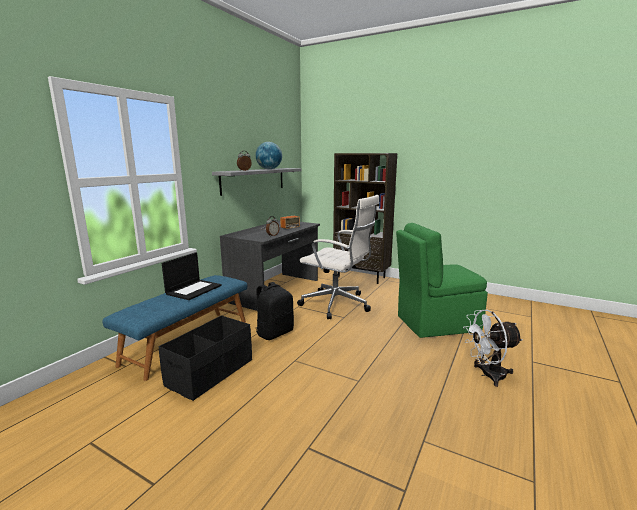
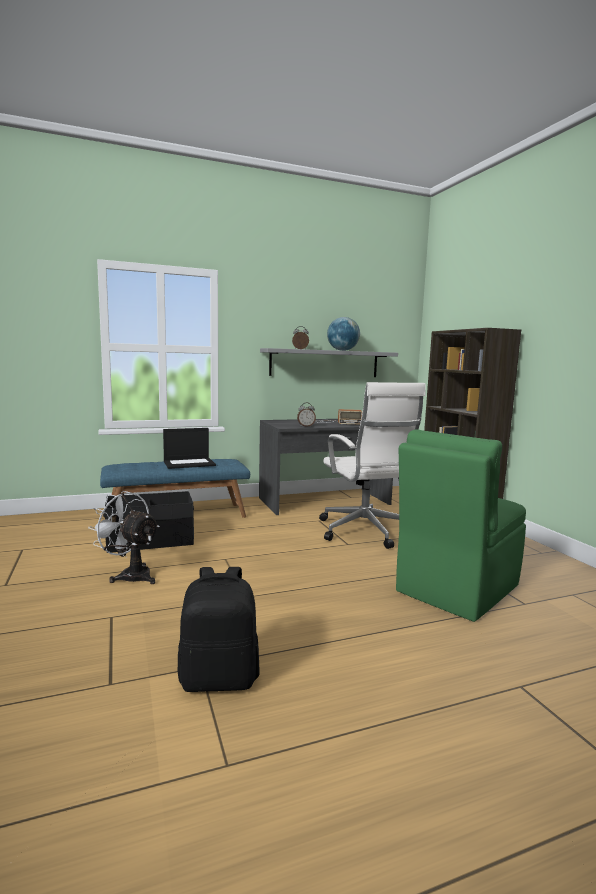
camera: 40 degrees right, 5 degrees down
(274, 333) = (252, 533): black backpack -> black backpack (219, 678)
(435, 323) = (455, 589): green chair -> green chair turned 75 degrees counterclockwise
(487, 375) = (405, 663): white fan -> white fan (130, 575)

